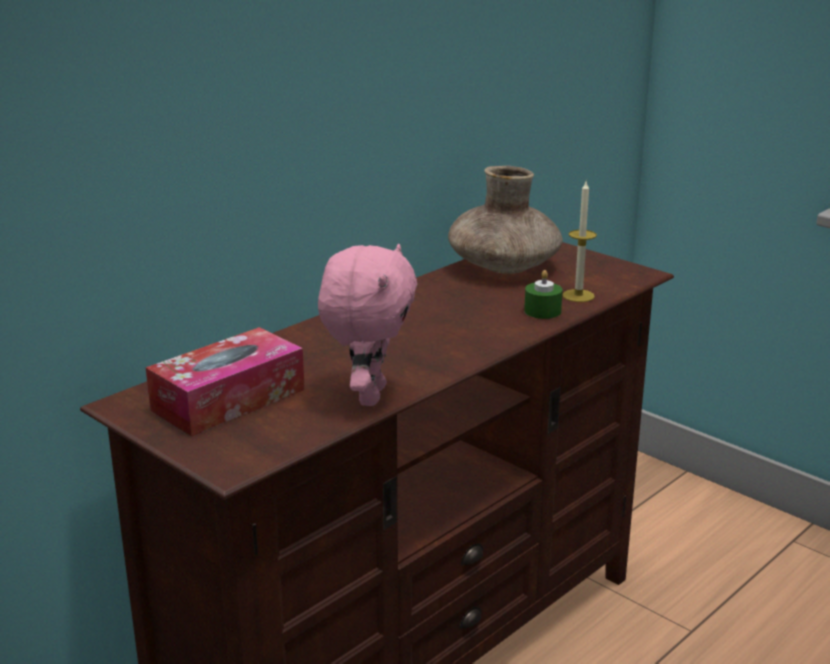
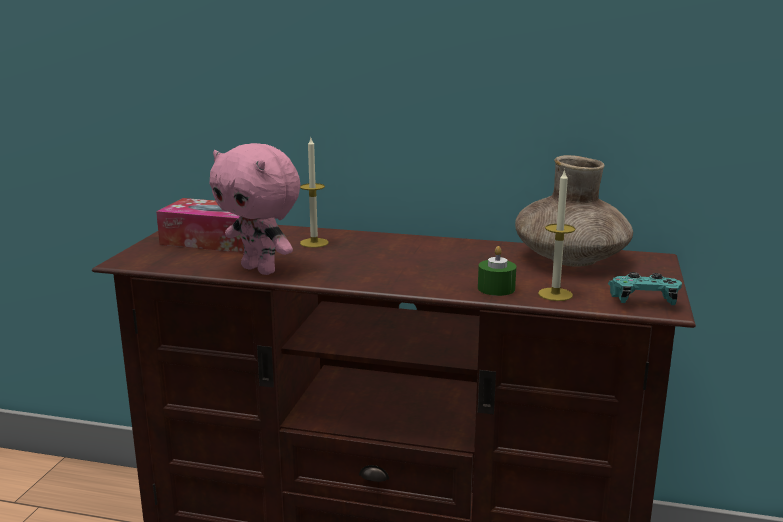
camera: 60 degrees right, 5 degrees down
(313, 352) = (314, 243): none -> candle
(368, 395) = (261, 270): pink plush toy -> pink plush toy turned 60 degrees clockwise
(622, 274) = (643, 301): none -> turquoise game controller

